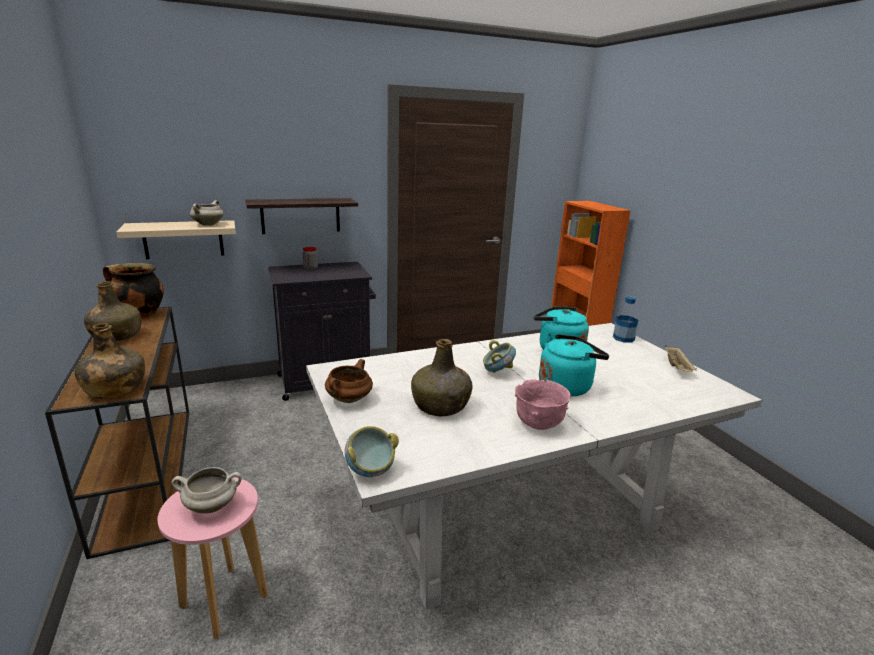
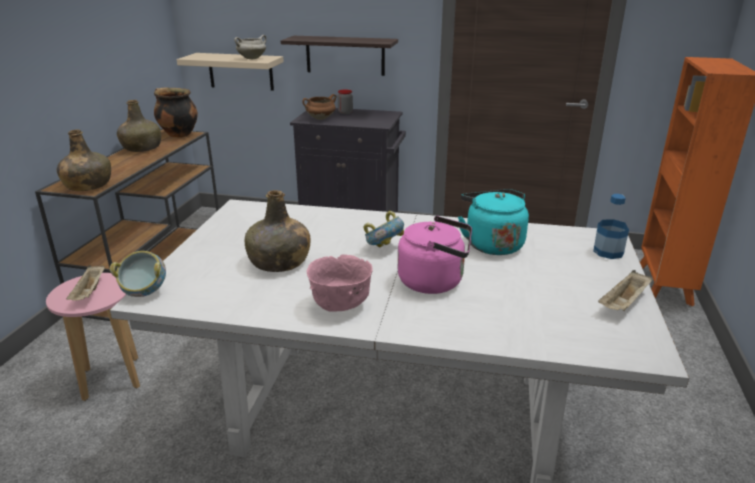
camera: 35 degrees right, 5 degrees up
(212, 506) = (90, 292): white cooking pot -> beige tray
(349, 400) = (216, 235): brown cooking pot -> brown cooking pot (320, 118)
(567, 386) = (435, 281): turquoise kettle -> pink kettle

